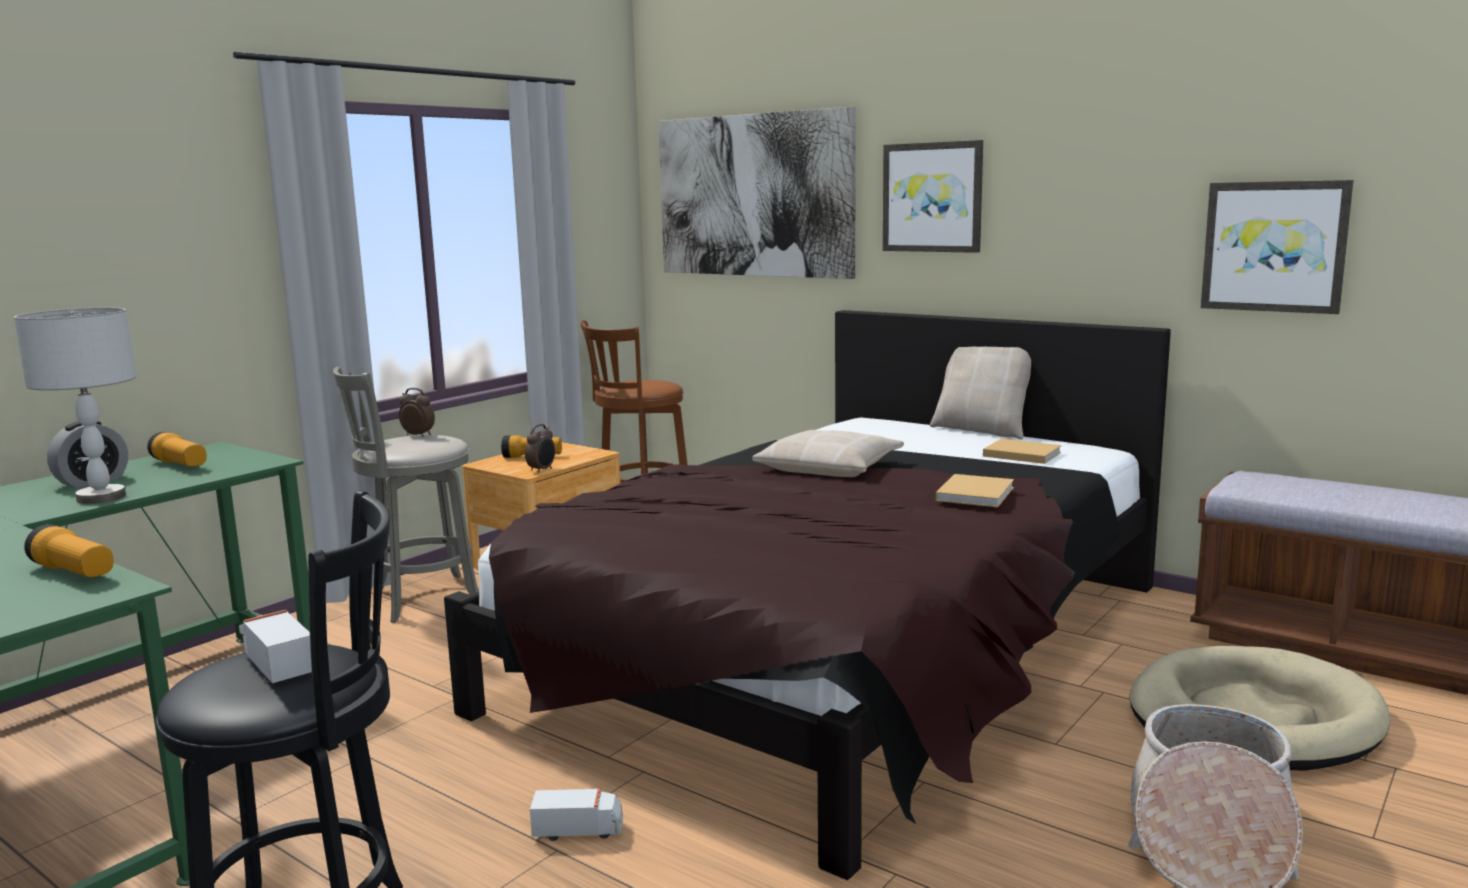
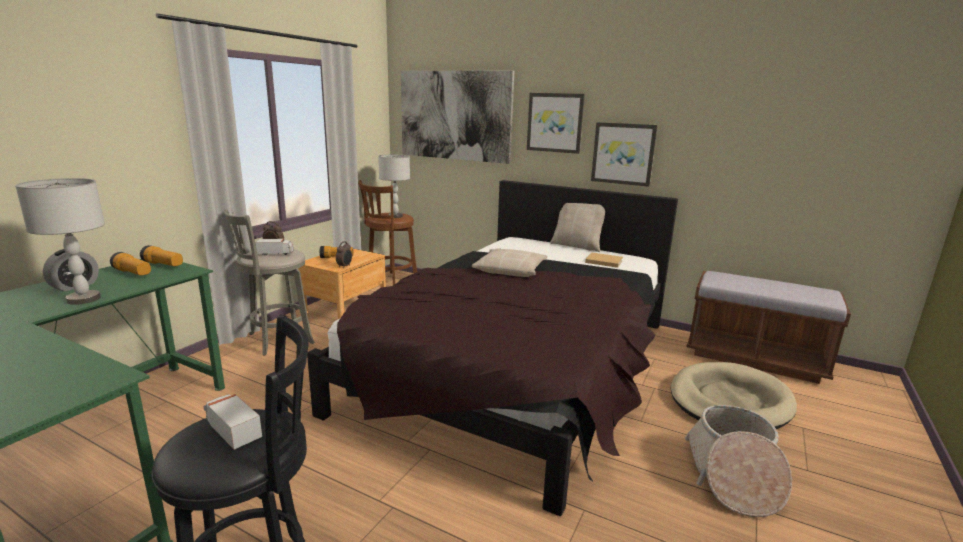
camera: 10 degrees left, 5 degrees up
(74, 572) = (76, 363): flashlight -> flashlight (163, 264)
(579, 831) = (402, 493): toy truck -> toy truck (276, 253)
(648, 385) = (395, 216): none -> grey table lamp
(975, 493) = (596, 288): beige book -> none
(1274, 246) = (734, 159): picture -> picture (623, 153)

